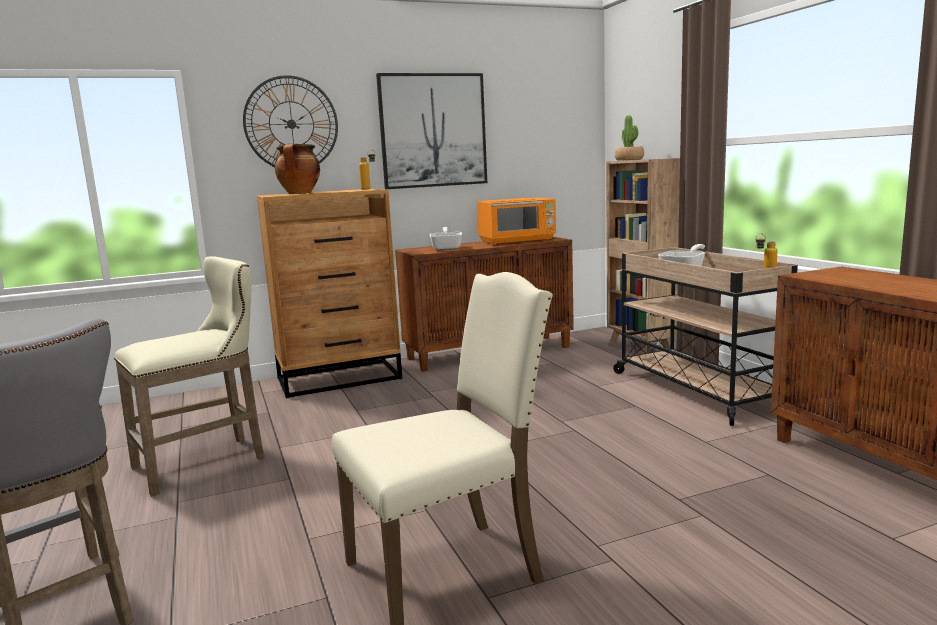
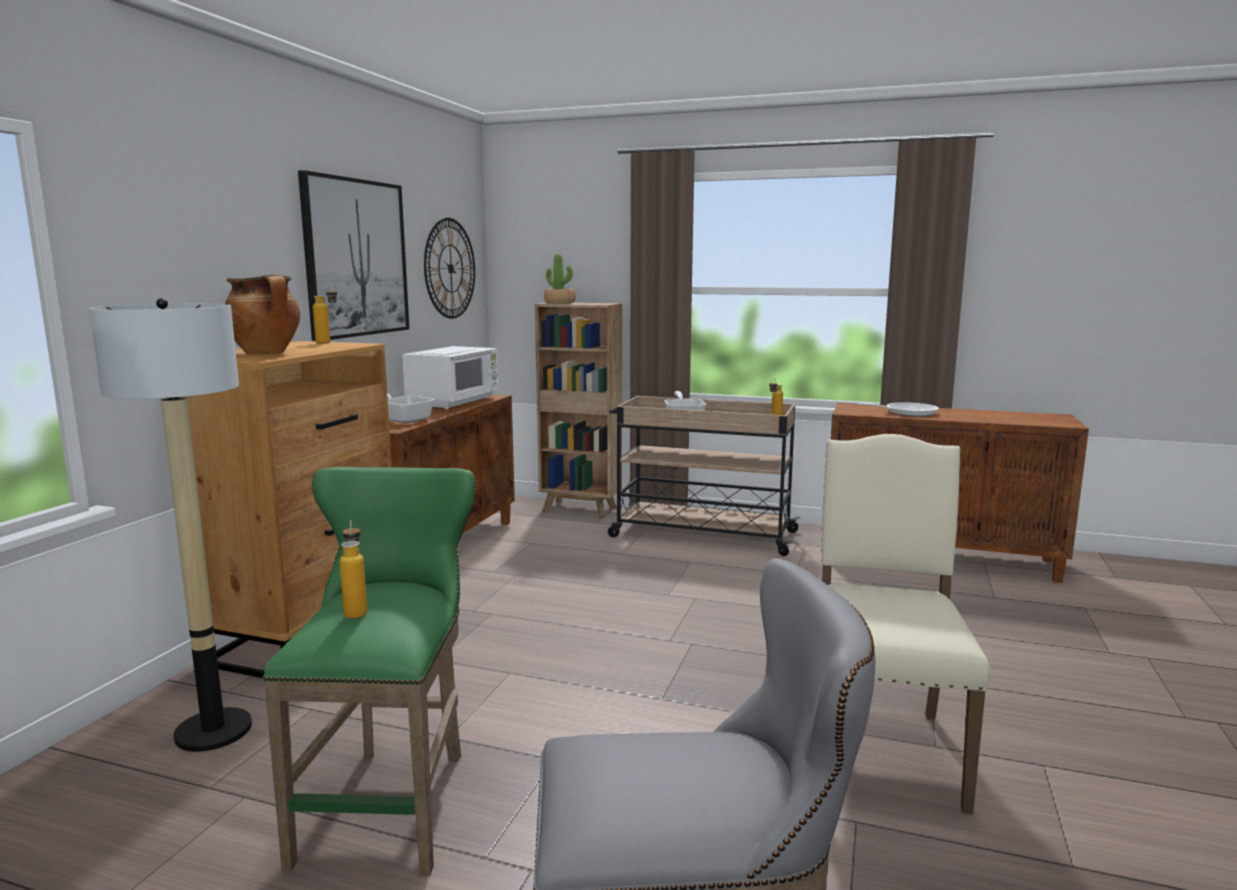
camera: 50 degrees left, 0 degrees up
(169, 336) = (356, 610): none -> bottle
(207, 462) = (392, 800): beige stool -> green stool
(226, 406) = (214, 730): none -> floor lamp
(291, 124) = (201, 238): wall clock -> wall clock (450, 268)
(518, 241) = (455, 402): orange microwave -> white microwave
(878, 282) = (906, 413): none -> frying pan

